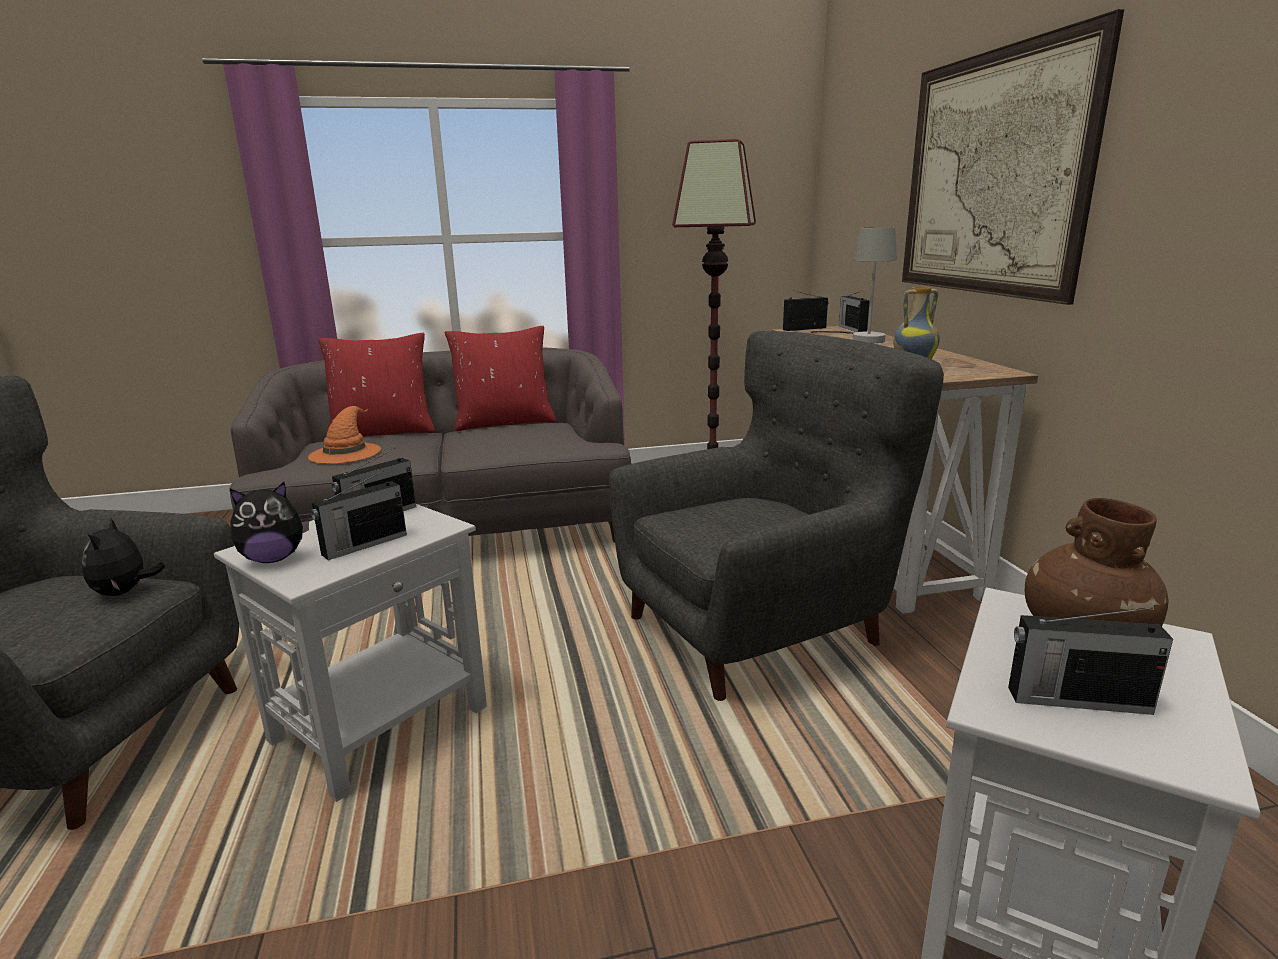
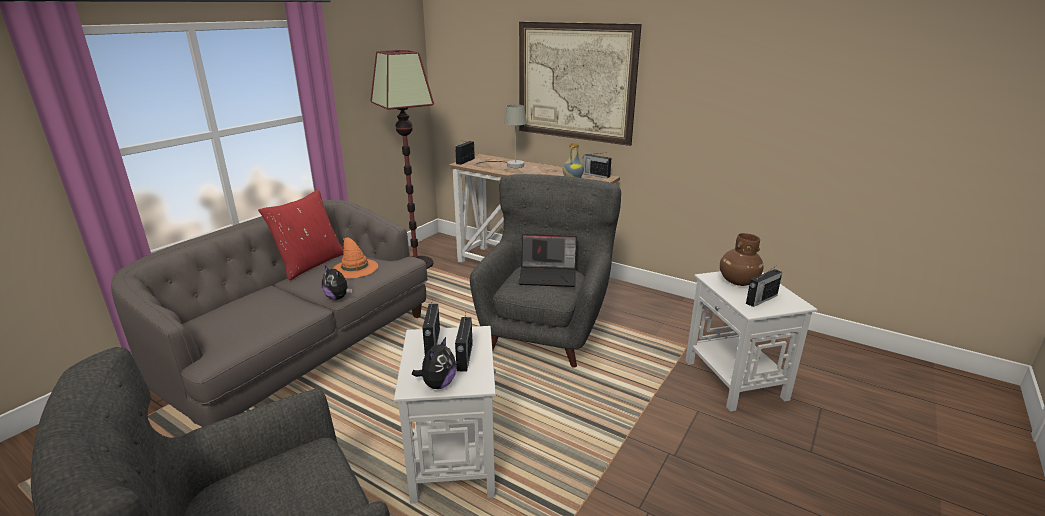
camera: 45 degrees left, 5 degrees up
(125, 592) = (308, 460): plush toy -> plush toy (338, 297)
(345, 452) = (247, 322): orange hat -> orange hat (354, 268)
(383, 432) = (230, 299): red pillow -> none
(755, 518) = (548, 276): none -> laptop
(852, 328) = (488, 157): radio -> radio (595, 175)

